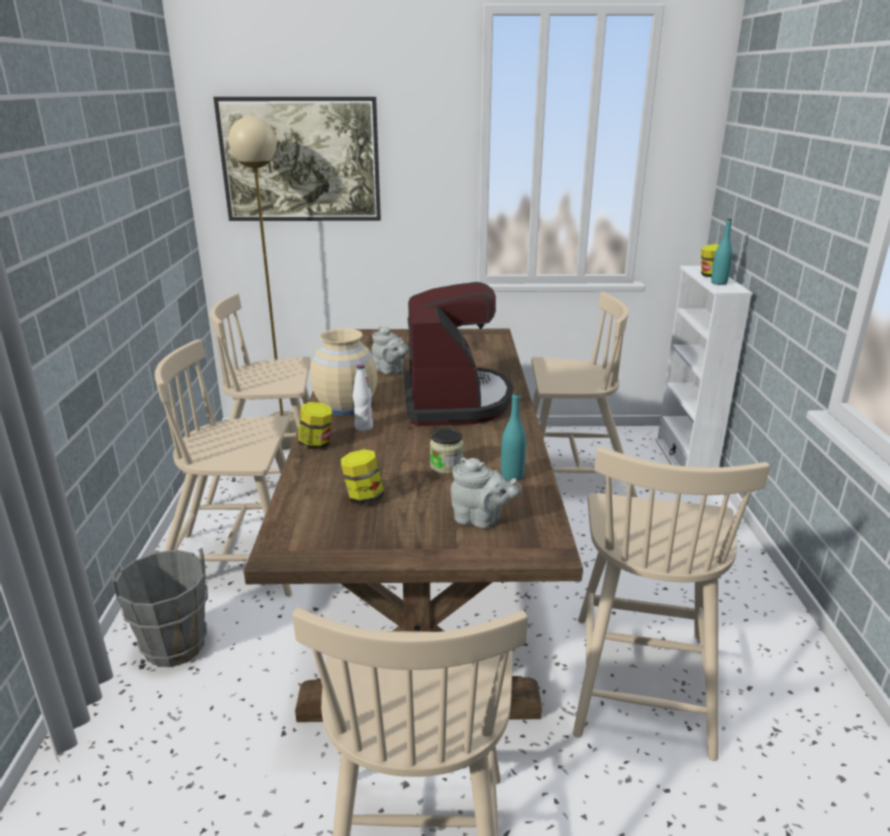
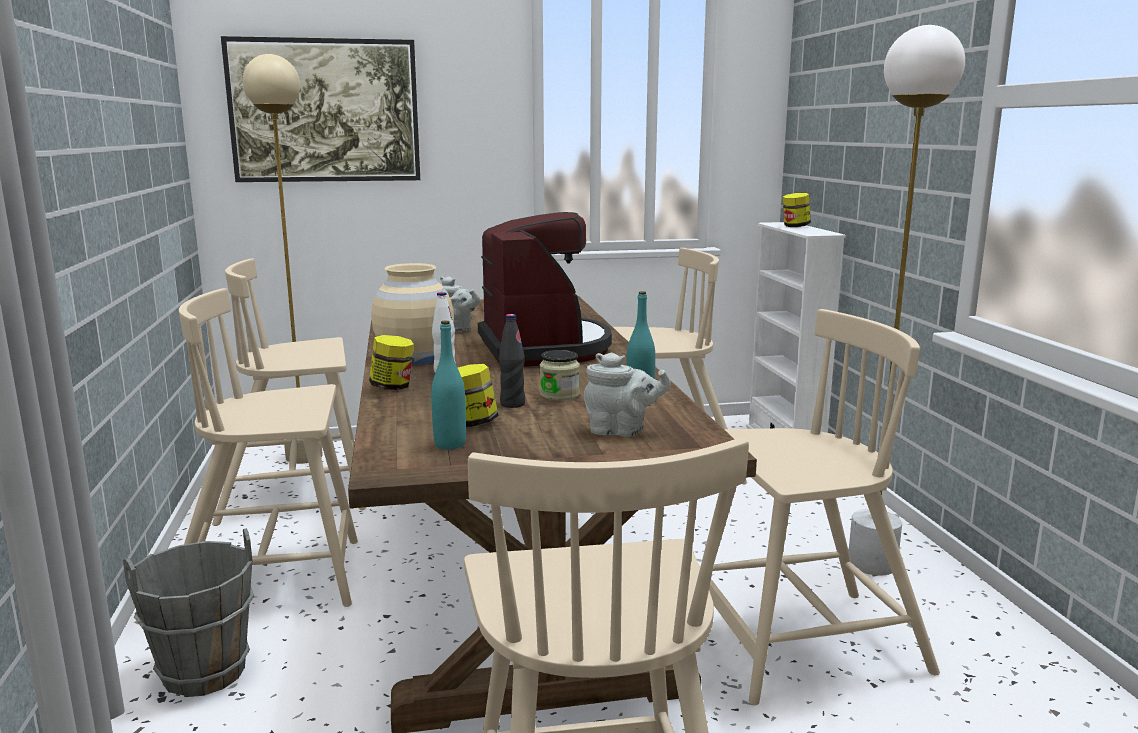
camera: 10 degrees left, 10 degrees down
(404, 475) = (512, 404): none -> black bottle
(640, 679) = (803, 644): beige chair -> beige chair turned 105 degrees counterclockwise
(718, 283) = (807, 230): turquoise bottle -> turquoise bottle (450, 444)
(724, 602) = (871, 564): none -> white floor lamp

